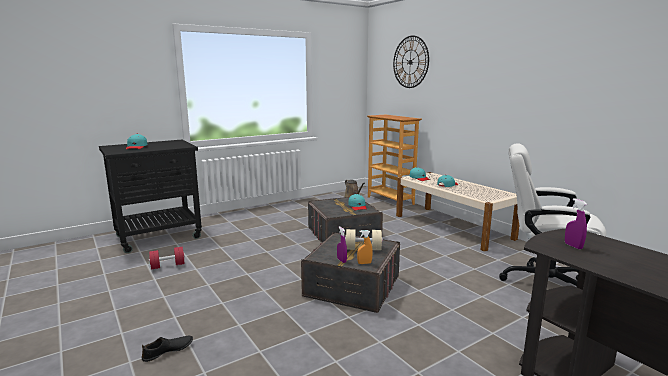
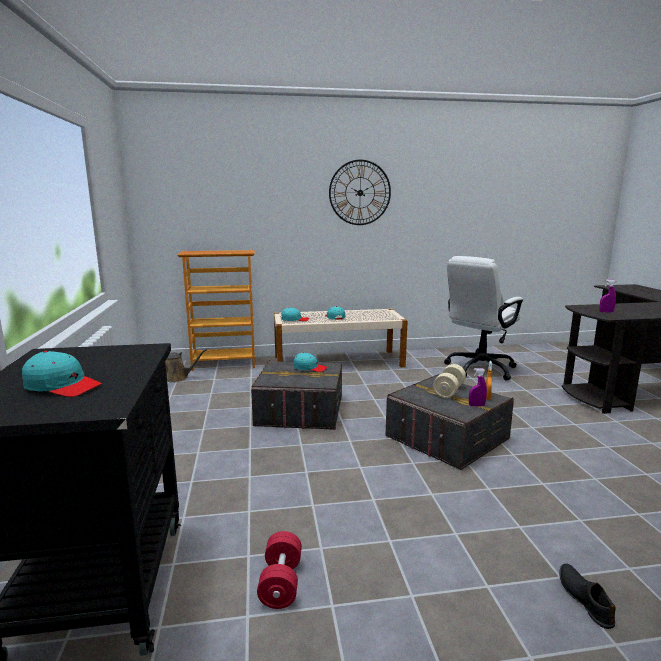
camera: 65 degrees left, 0 degrees up
(410, 62) = (220, 178): wall clock -> wall clock (360, 193)

